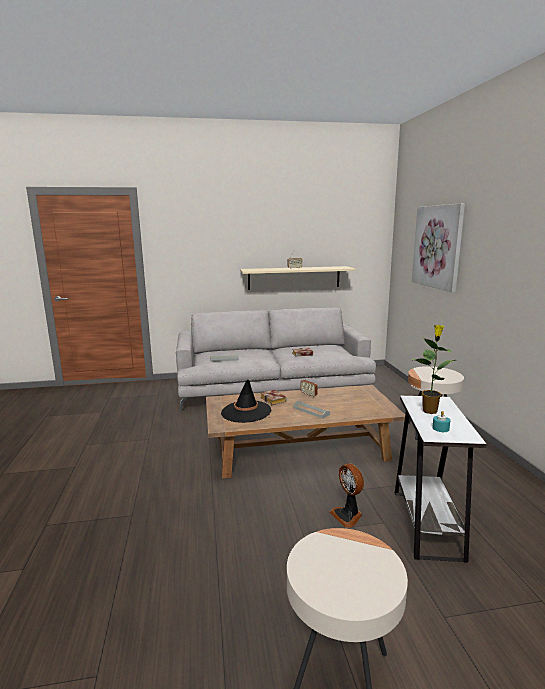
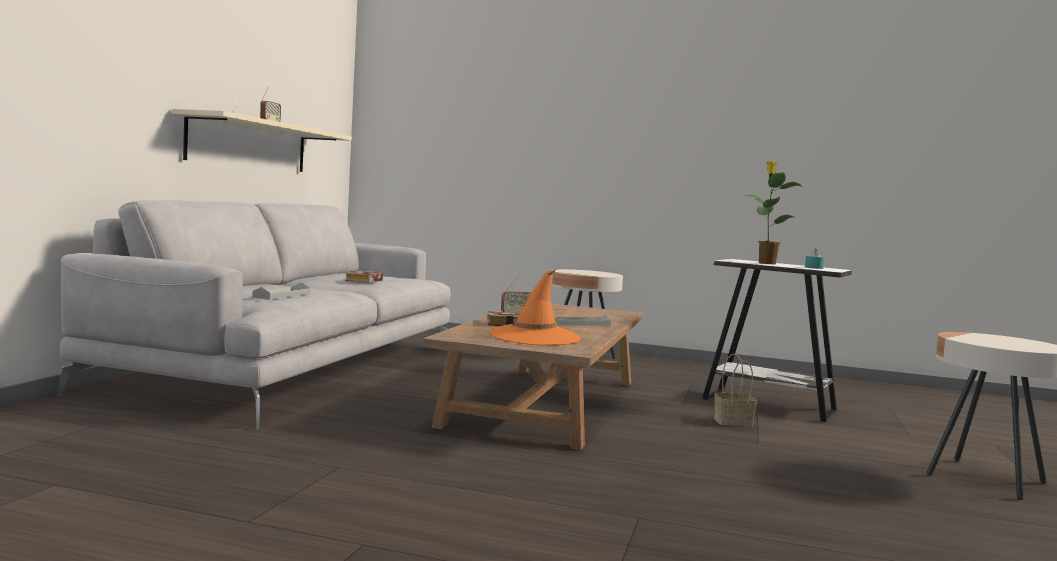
camera: 65 degrees left, 10 degrees down
(246, 412) = (534, 337): black hat -> orange hat
(347, 515) = (734, 422): fan -> basket
(437, 247) = (491, 109): picture -> none

